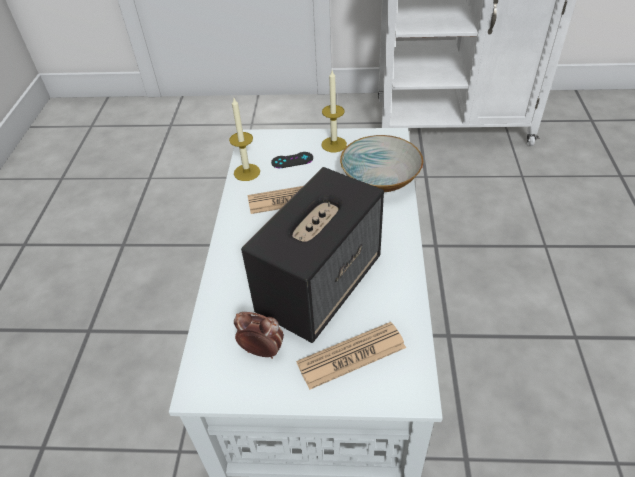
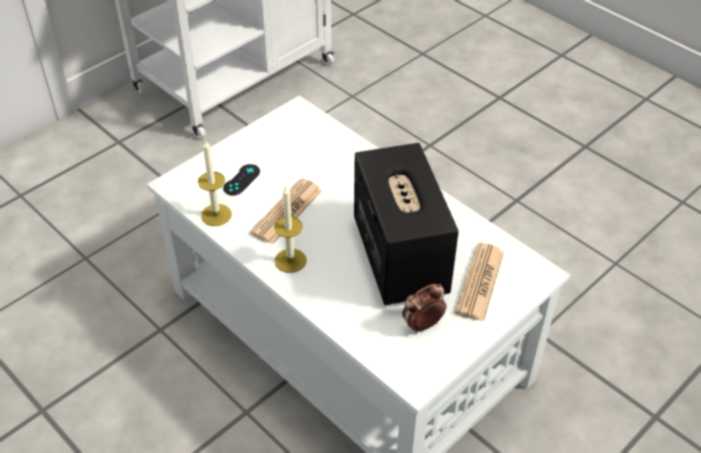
camera: 50 degrees left, 0 degrees up
(334, 144) = (258, 145): candle -> candle (290, 260)
(380, 178) = (335, 150): bowl -> none

